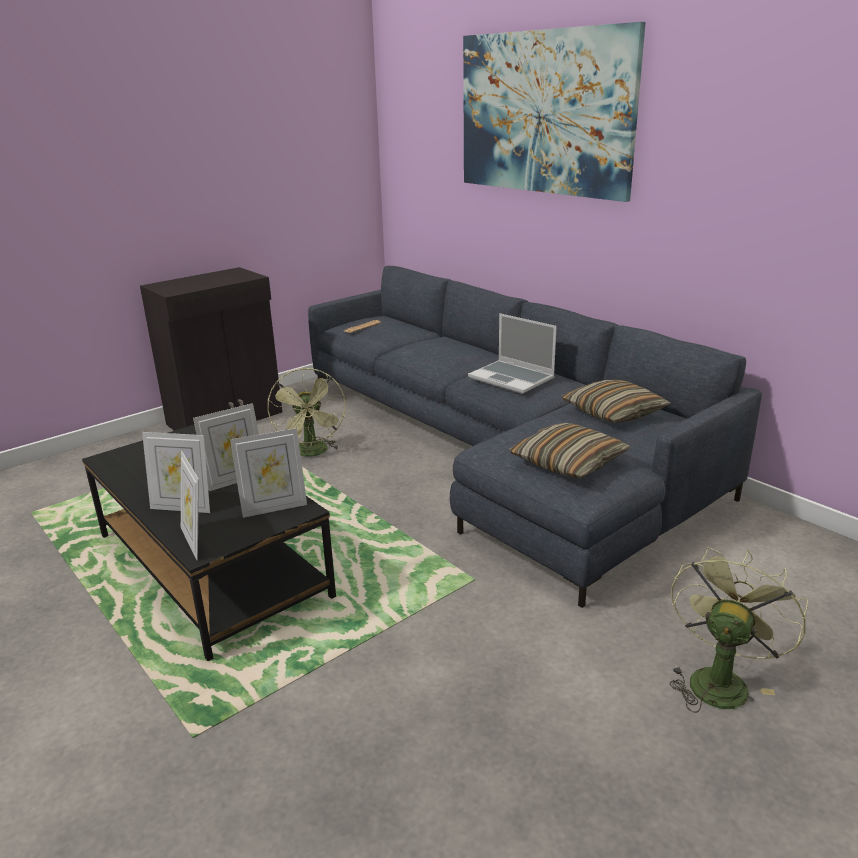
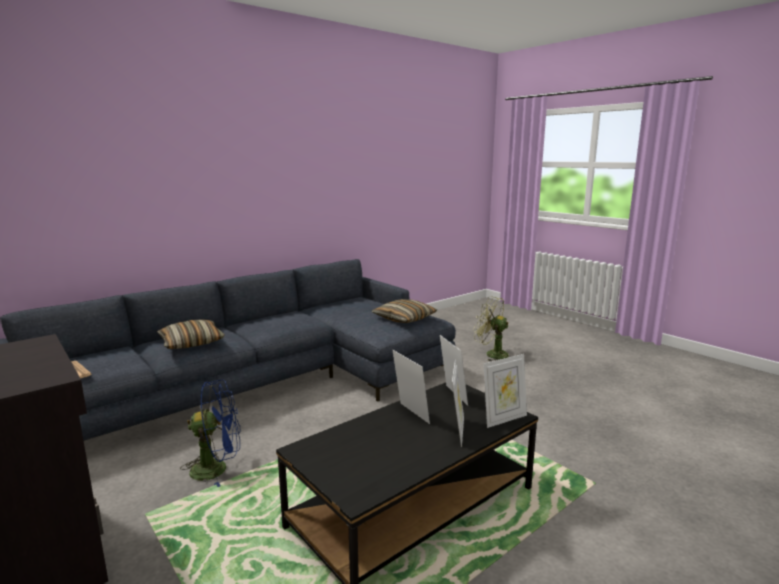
camera: 90 degrees left, 10 degrees down
(313, 453) = (217, 468): green fan -> blue fan
(512, 378) = (279, 322): laptop -> none
(544, 113) = (188, 145): picture -> none
(613, 412) = (344, 307): pillow -> pillow (191, 342)

